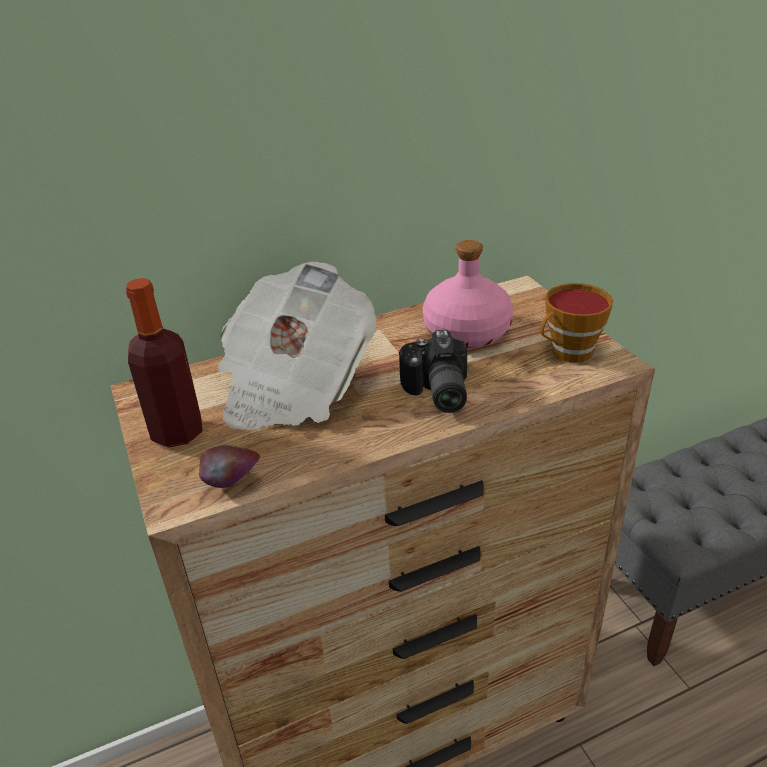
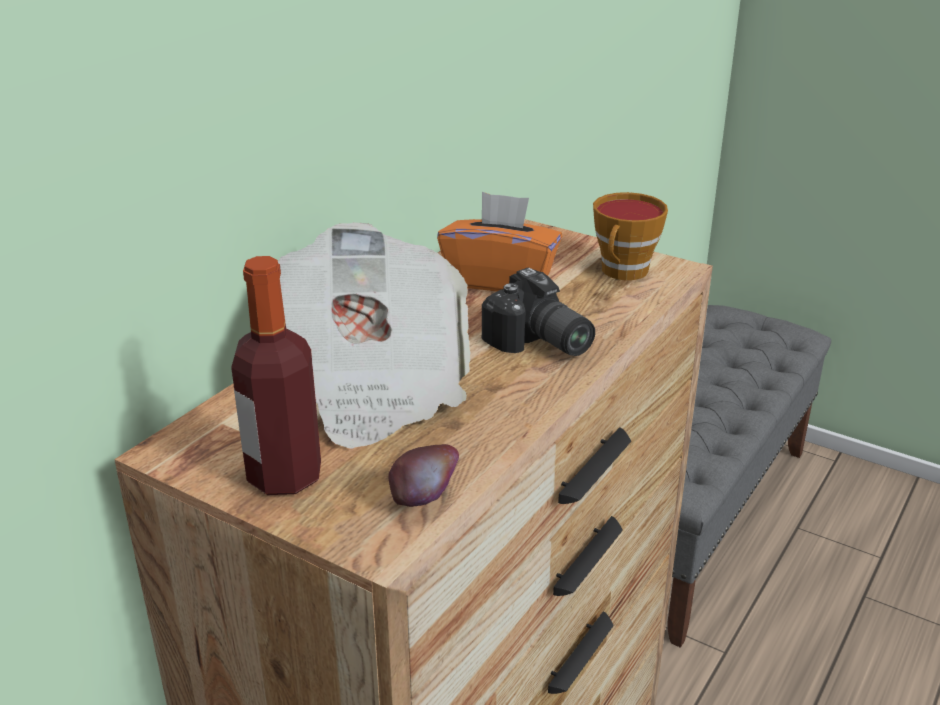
camera: 35 degrees left, 5 degrees down
(465, 332) = (500, 280): pink bottle -> orange tissue box

